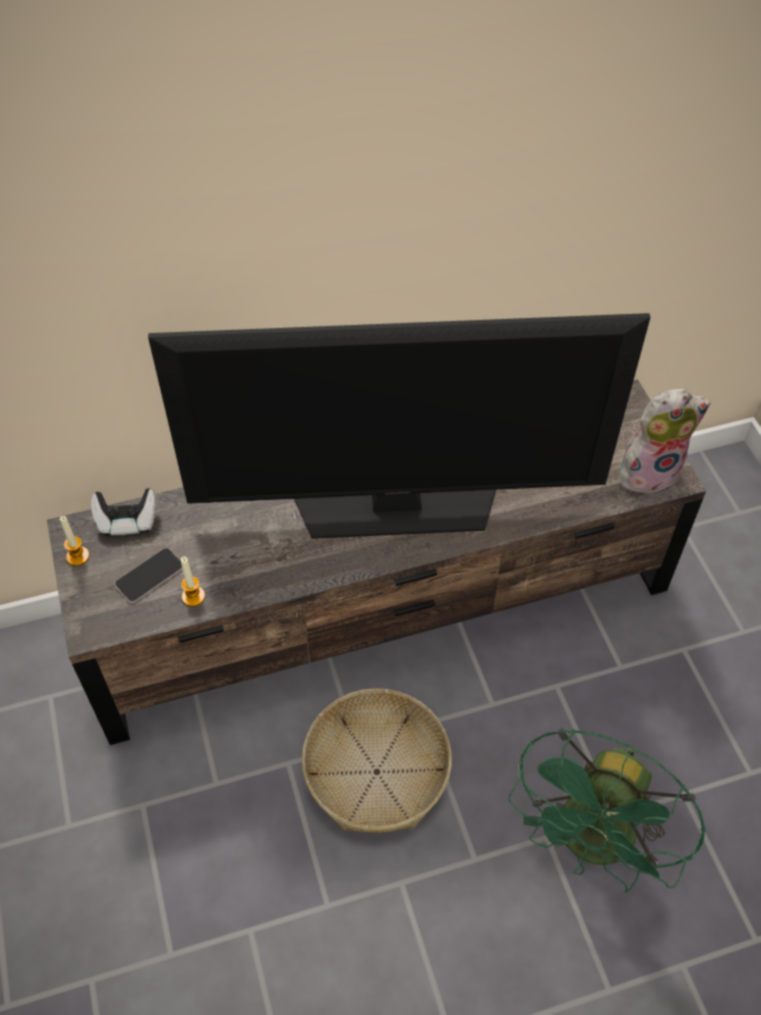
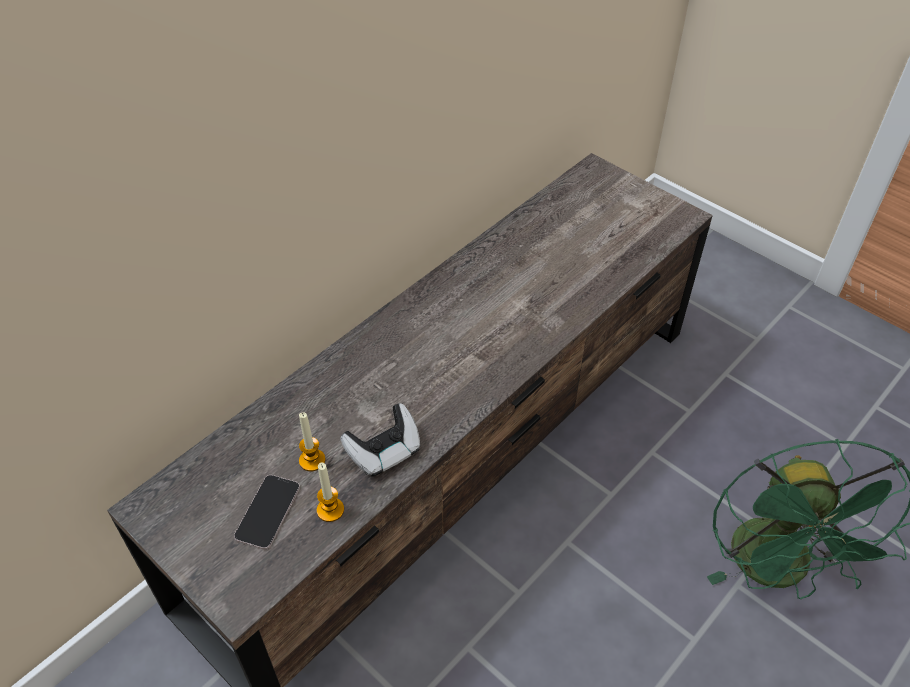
camera: 30 degrees left, 5 degrees down
(78, 556) = (171, 531): candle -> candle (312, 460)
(127, 522) = (204, 470): game controller -> game controller (384, 452)
(376, 771) = (554, 609): basket -> none
(396, 504) = (468, 334): television -> none
(649, 472) = (659, 219): plush toy -> none

